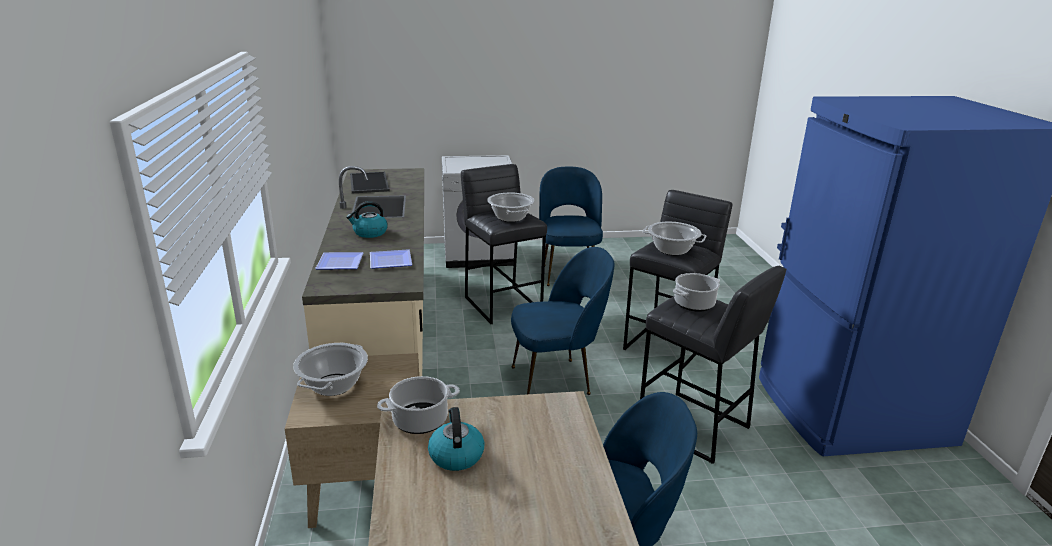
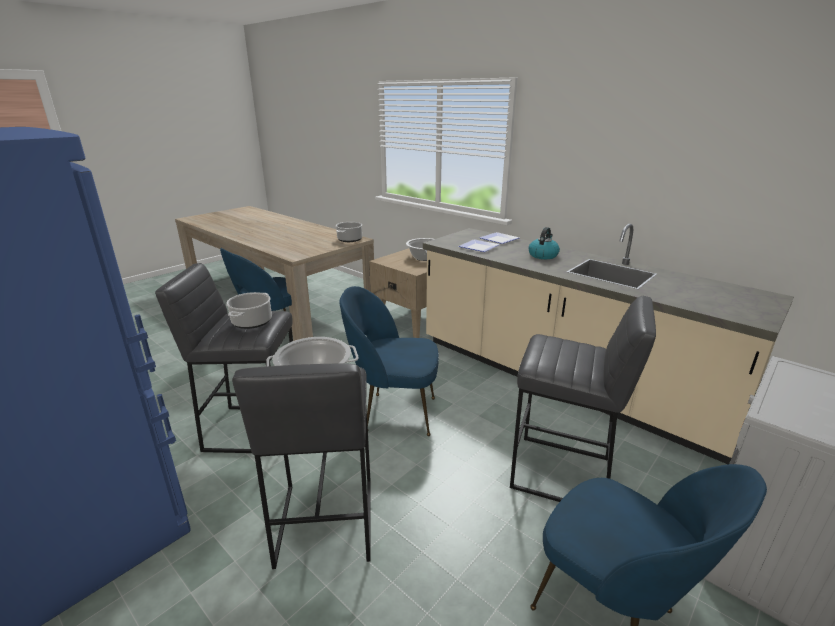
camera: 140 degrees right, 0 degrees up
(368, 182) = (711, 288): tray -> none
(456, 455) = (321, 238): kettle -> none
(511, 217) = (555, 350): cooking pot -> none
(557, 380) = (394, 413): blue chair -> blue chair turned 60 degrees clockwise

